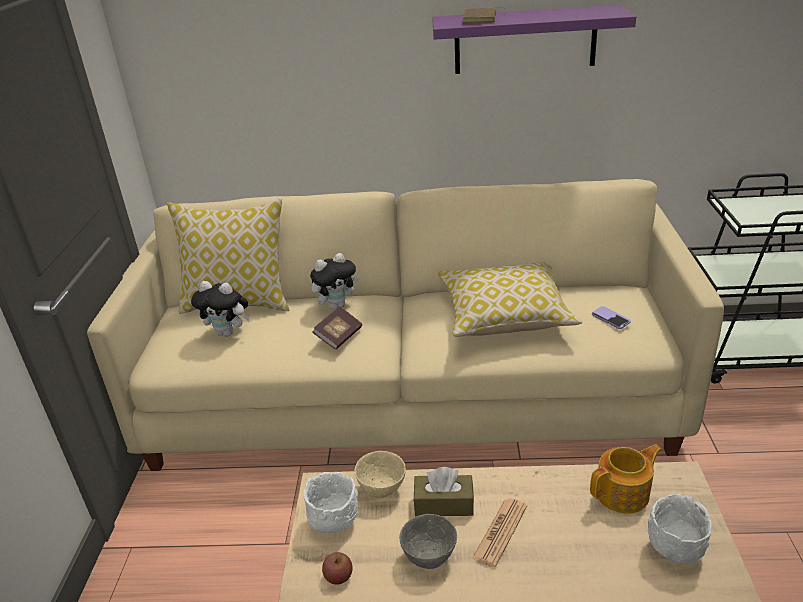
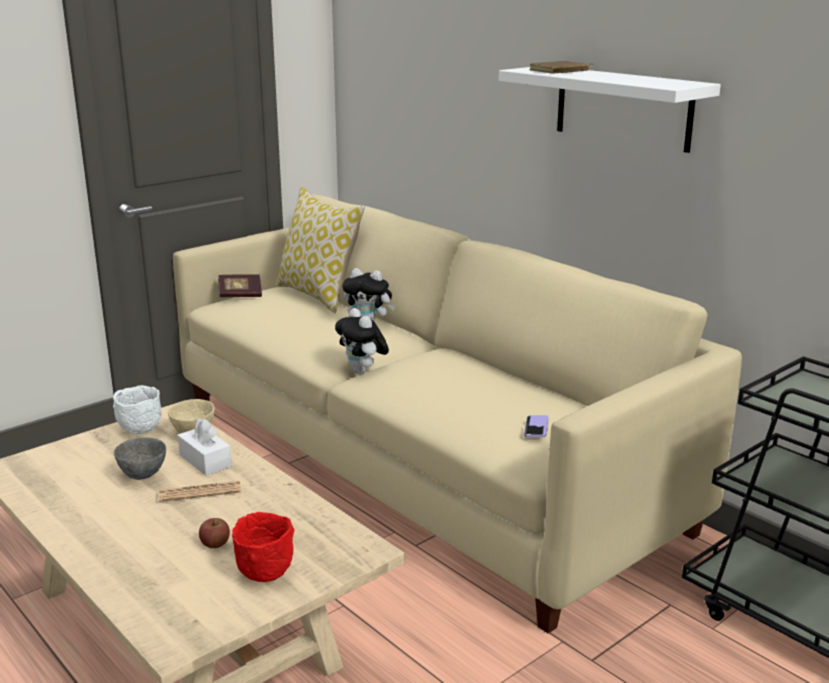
camera: 45 degrees right, 10 degrees down
(228, 332) = (275, 306): plush toy -> plush toy (363, 372)
(338, 576) = (92, 452): apple -> apple (215, 544)
(339, 336) = (327, 339): book -> book (240, 295)
(444, 504) = (205, 461): brown tissue box -> white tissue box
(505, 315) = (463, 384): pillow -> none
(525, 40) = (622, 107): purple shelf -> white shelf
(623, 493) = (310, 529): teapot -> none
(674, 549) = (266, 572): white bowl -> red bowl

